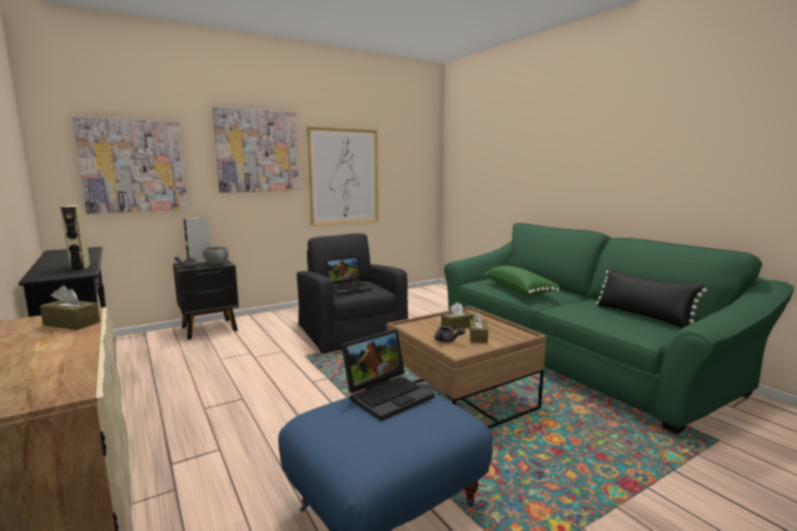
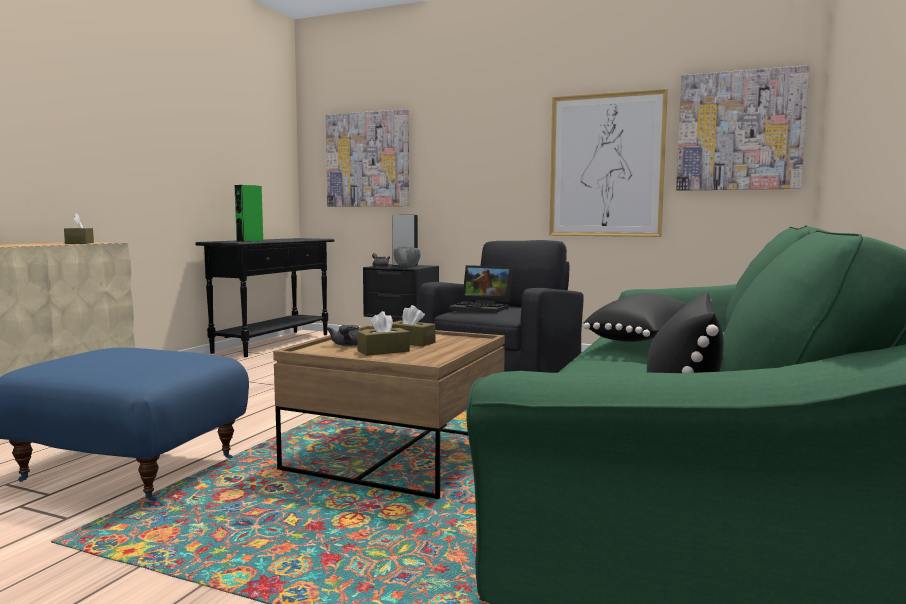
camera: 55 degrees right, 5 degrees down
(80, 268) = (250, 241): beige speaker -> green speaker
(257, 151) = (487, 136): picture -> picture (739, 131)
(388, 395) = (169, 352): laptop -> none
(520, 290) = (646, 339): green pillow -> black pillow

